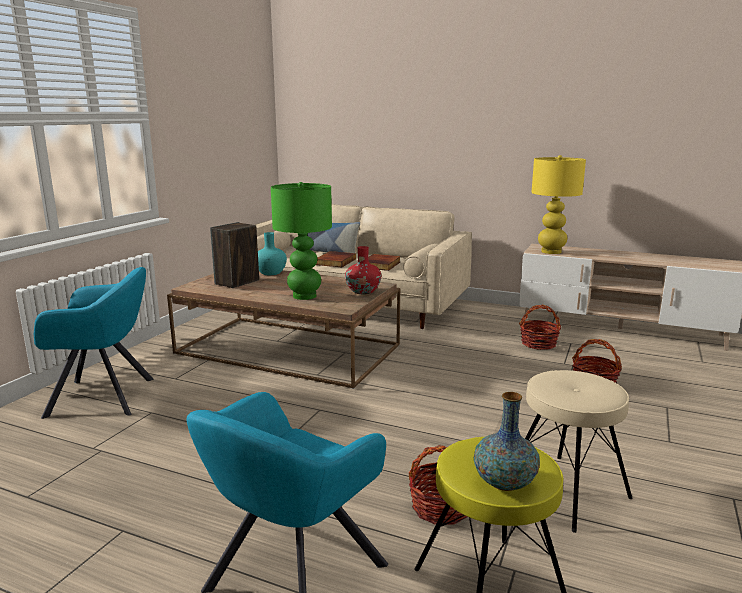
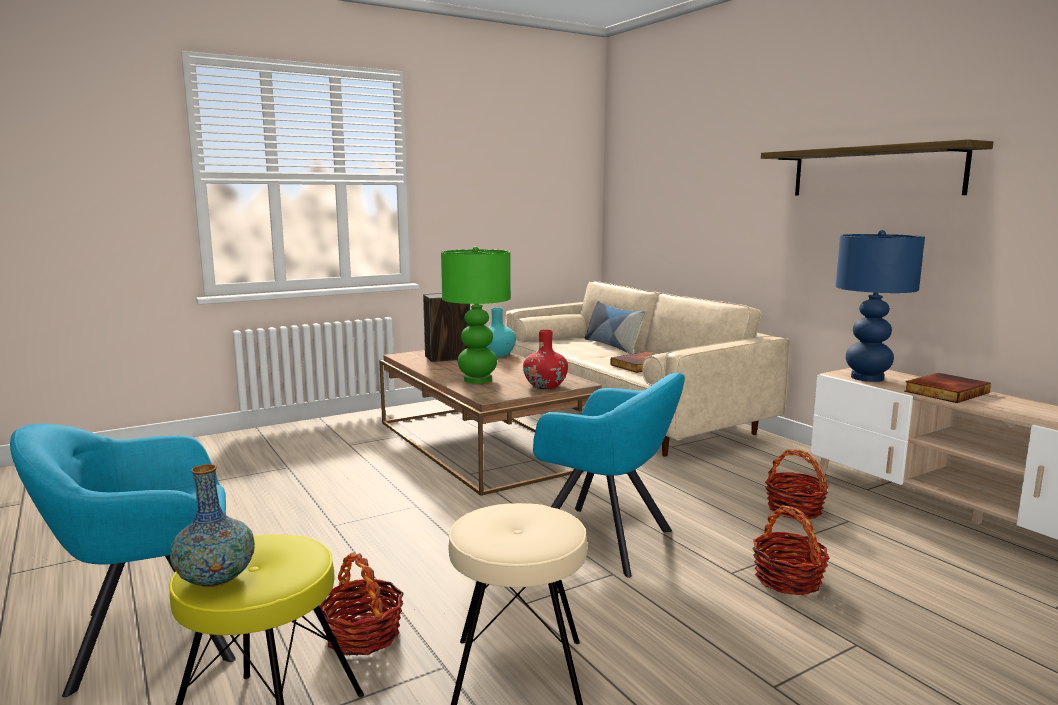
camera: 35 degrees right, 5 degrees down
(106, 397) = (279, 446): turquoise armchair -> turquoise armchair (606, 540)
(335, 261) = (597, 355): book -> book (945, 391)
(531, 114) = (874, 171): none -> shelf
(551, 252) = (867, 378): yellow table lamp -> blue table lamp

